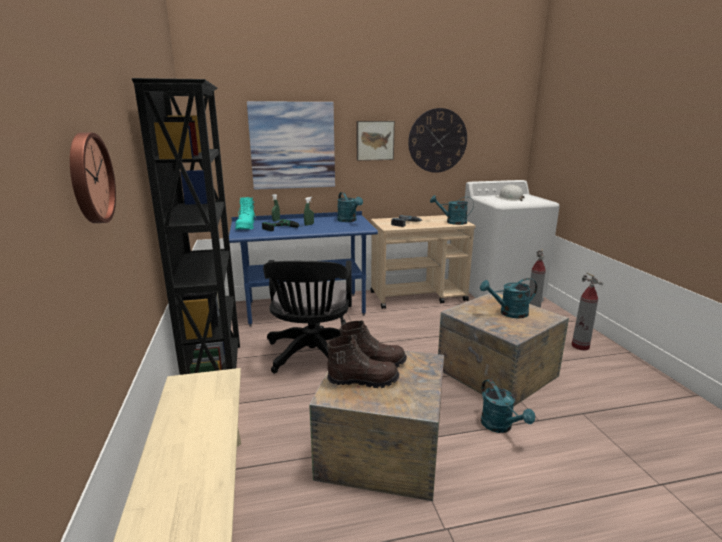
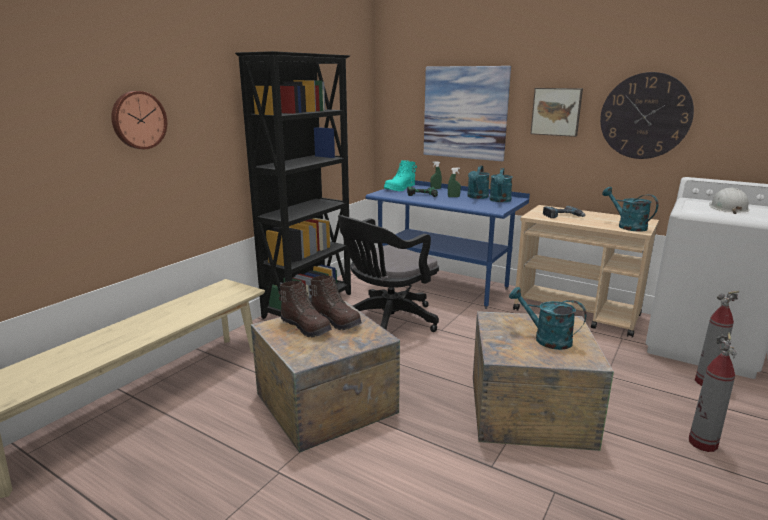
camera: 45 degrees right, 0 degrees up
(500, 426) = (443, 447): turquoise watering can -> turquoise watering can (477, 197)

